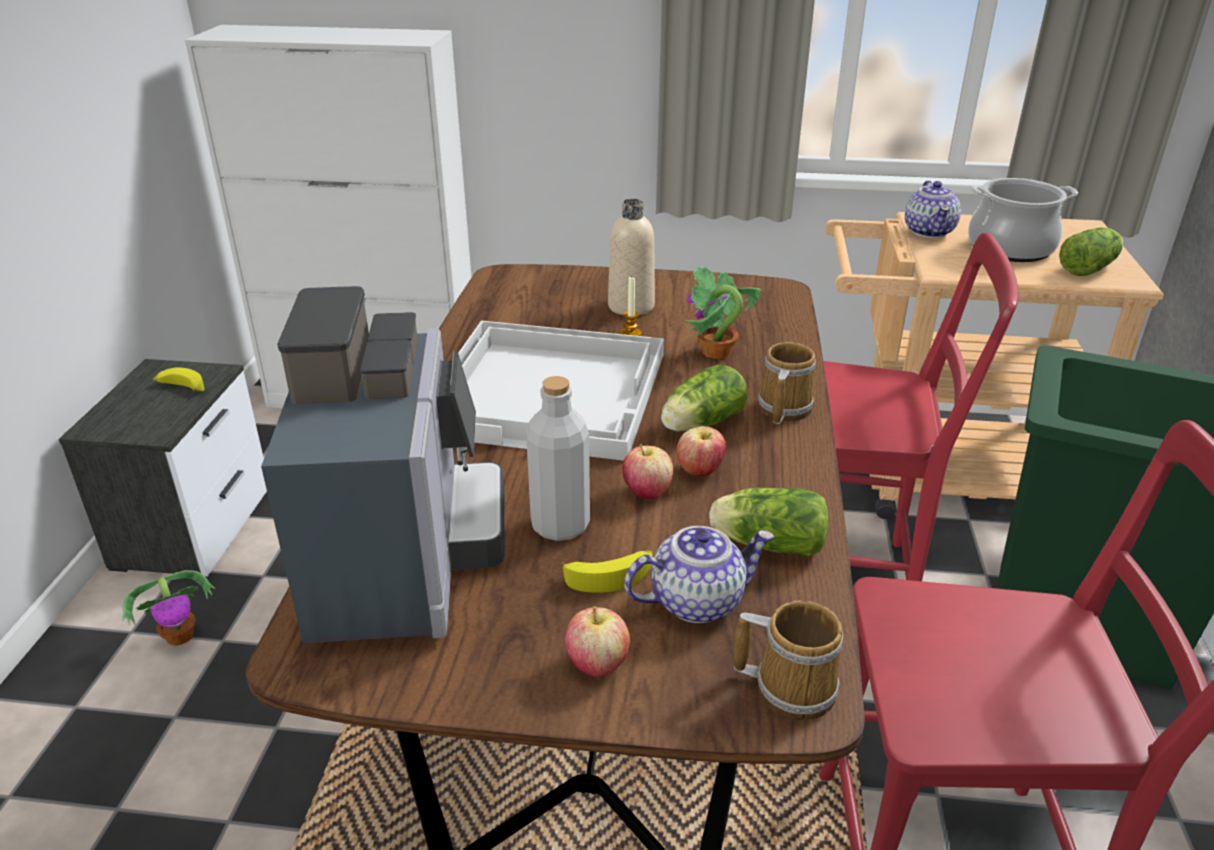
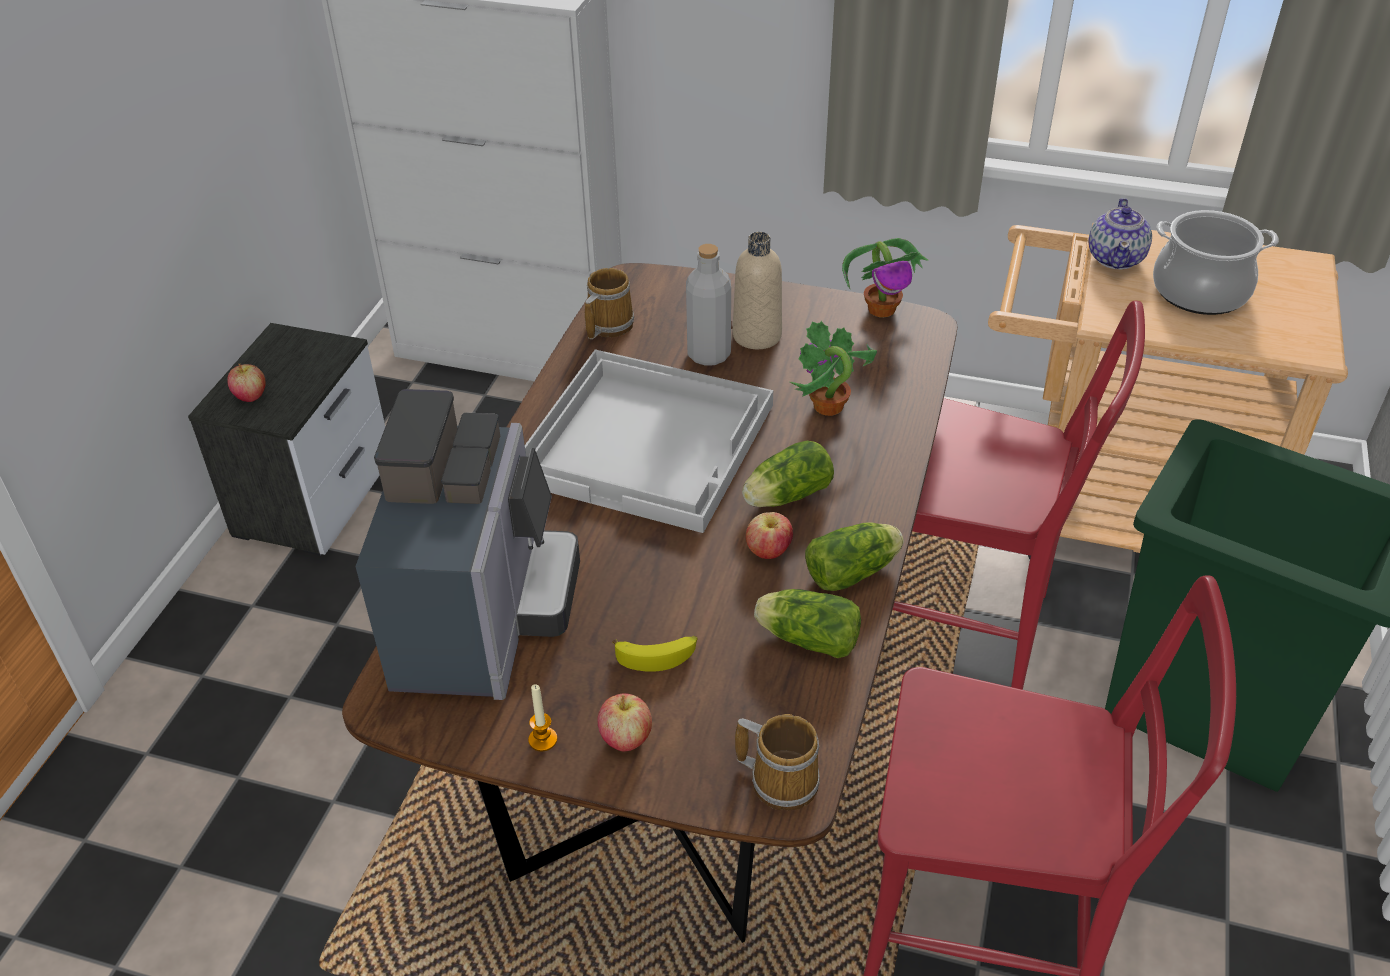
camera: 10 degrees right, 10 degrees up
(180, 387) = (304, 363): banana -> none
(181, 635) = (298, 615): potted plant -> potted plant (882, 309)
(560, 525) = (625, 598): grey bottle -> grey bottle (709, 354)
(630, 333) = (747, 373): candle -> candle (543, 739)
(647, 492) = (712, 570): apple -> apple (250, 396)
(697, 600) = (726, 689): teapot -> none
(782, 409) = (871, 486): mug -> mug (607, 325)
(1089, 268) = (1278, 329): lettuce -> lettuce (855, 571)

